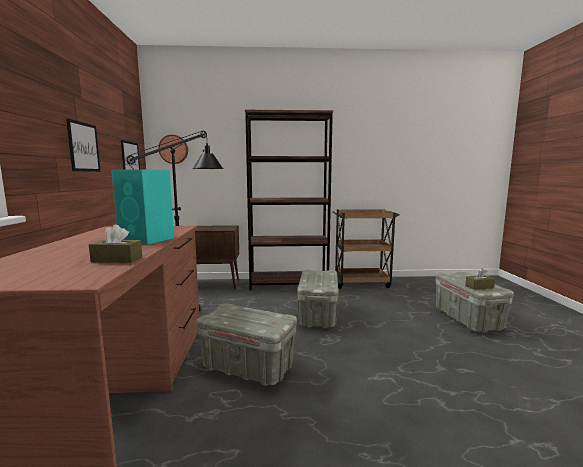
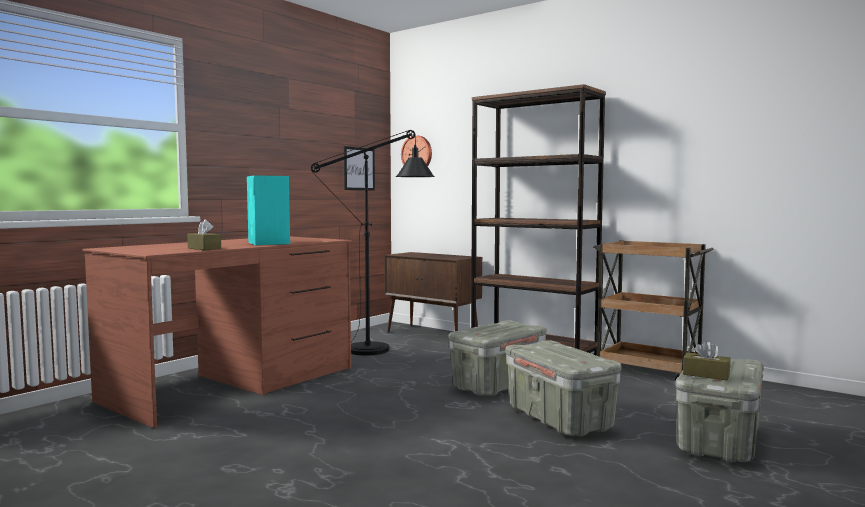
camera: 40 degrees right, 5 degrees down
(83, 147) = (284, 156): picture -> none
(249, 367) = (343, 399): grey storage box -> grey storage box (560, 419)

